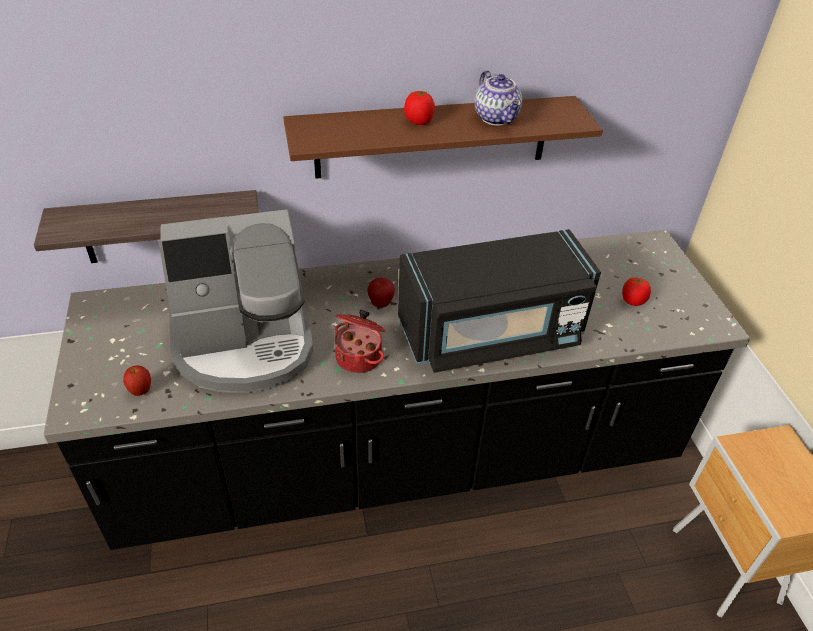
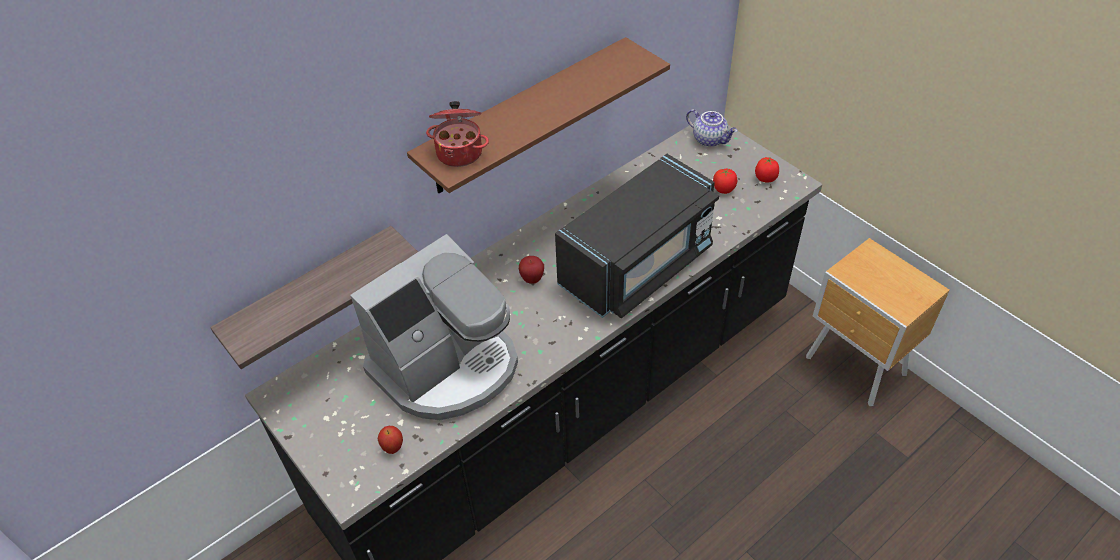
camera: 25 degrees left, 5 degrees up
(360, 357) = (550, 332): cooking pot -> cooking pot (460, 152)
(419, 121) = (525, 112): tomato -> tomato (765, 178)
(497, 118) = (583, 84): teapot -> teapot (710, 139)

